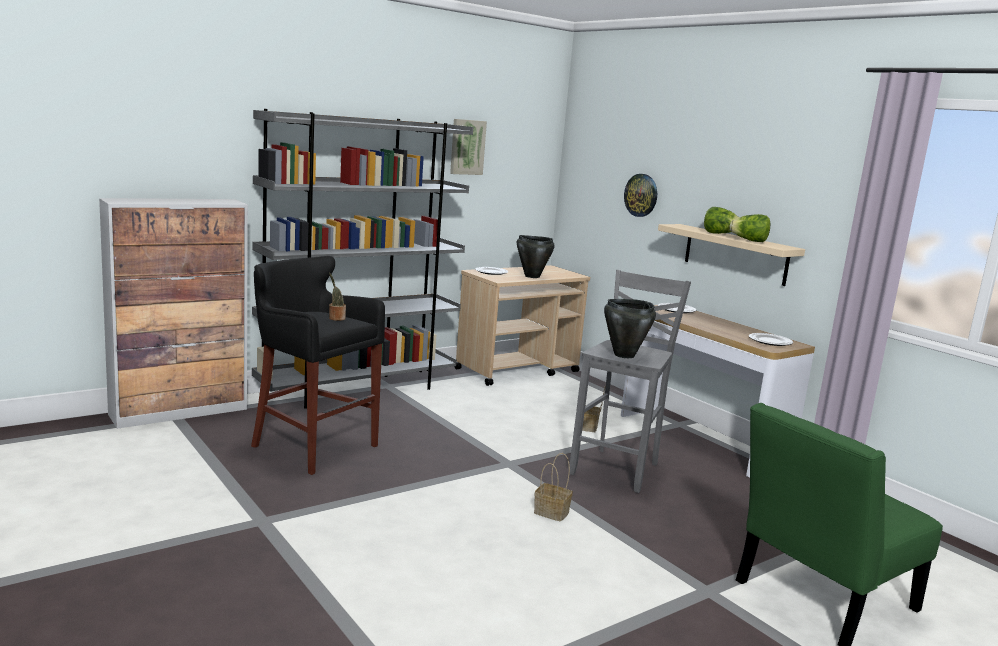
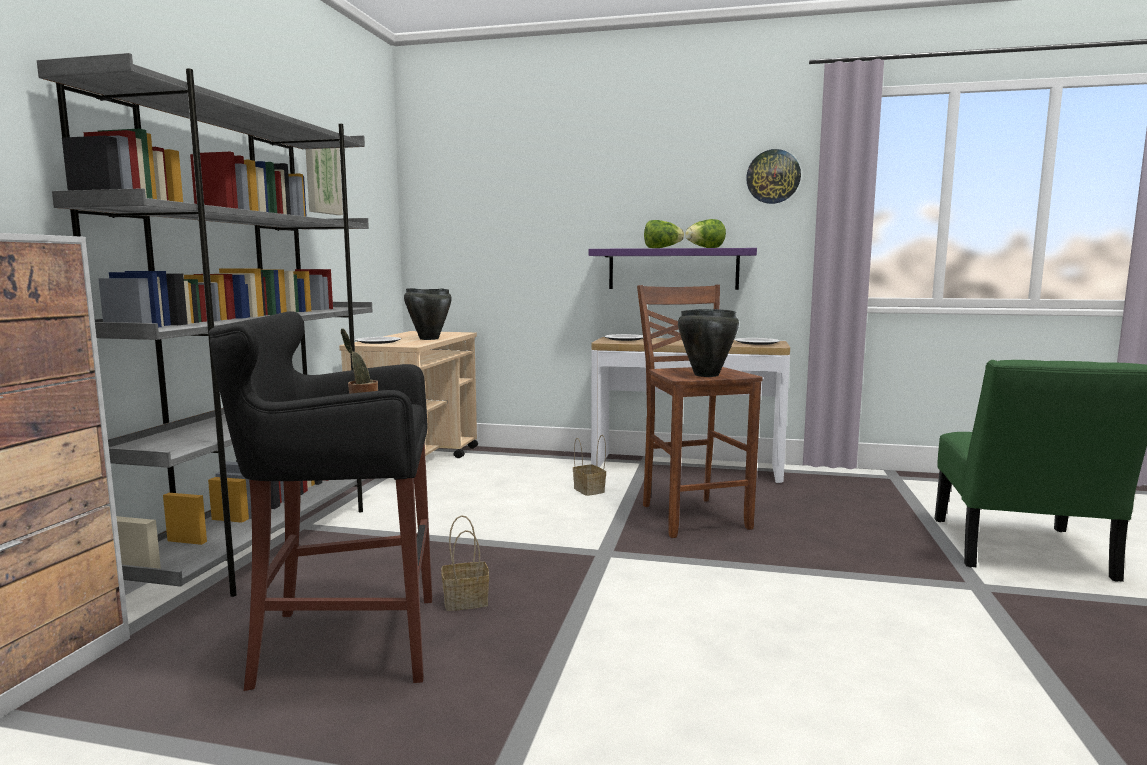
camera: 40 degrees left, 5 degrees down
(550, 512) = (742, 582): basket -> basket (464, 602)
(617, 469) = (692, 516): grey stool -> brown stool
(641, 195) = (534, 226): wall clock -> wall clock (773, 176)
(735, 254) = (673, 269): beige shelf -> purple shelf

